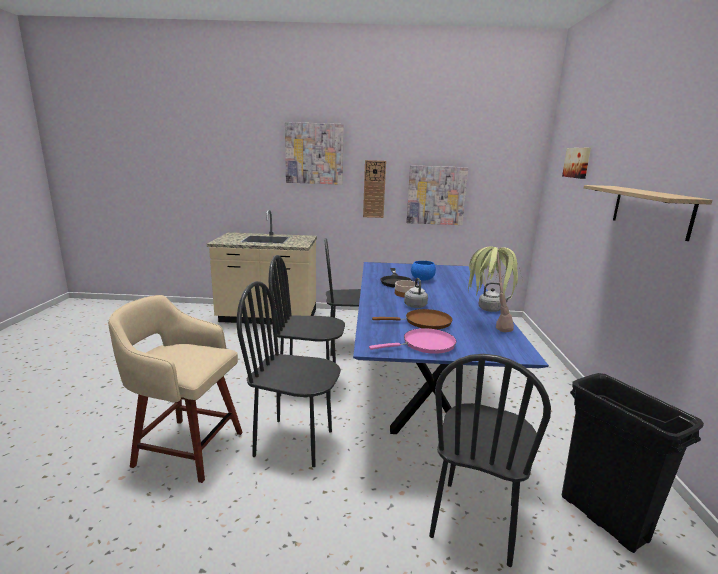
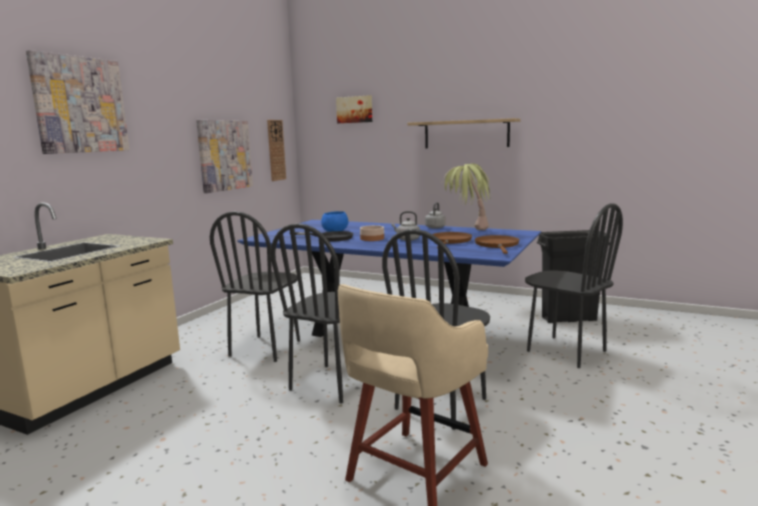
camera: 65 degrees left, 5 degrees down
(374, 189) = (164, 154): wall clock -> wall clock (276, 150)
(425, 345) = (497, 245): pink frying pan -> brown frying pan

